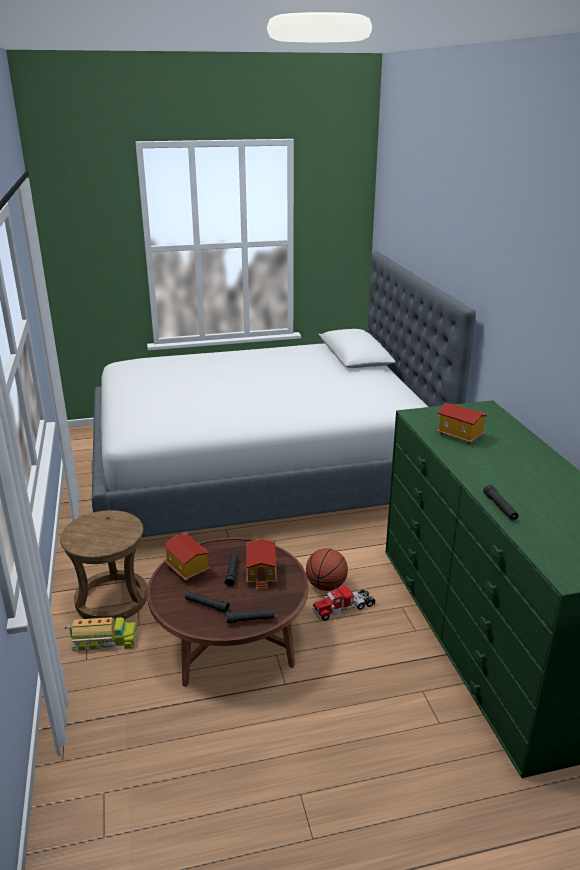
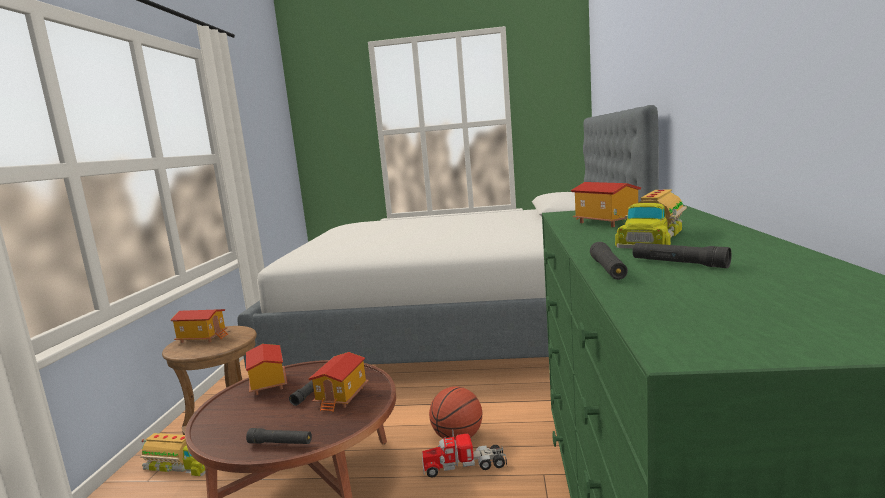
camera: 20 degrees right, 15 degrees down
(90, 528) = (203, 338): none -> toy house
(207, 605) = (251, 422): black flashlight -> black flashlight (678, 263)
(503, 463) = (651, 237): none -> toy truck

